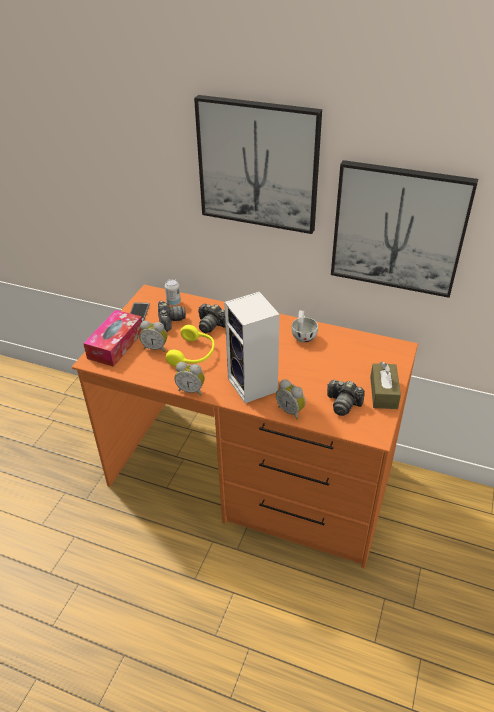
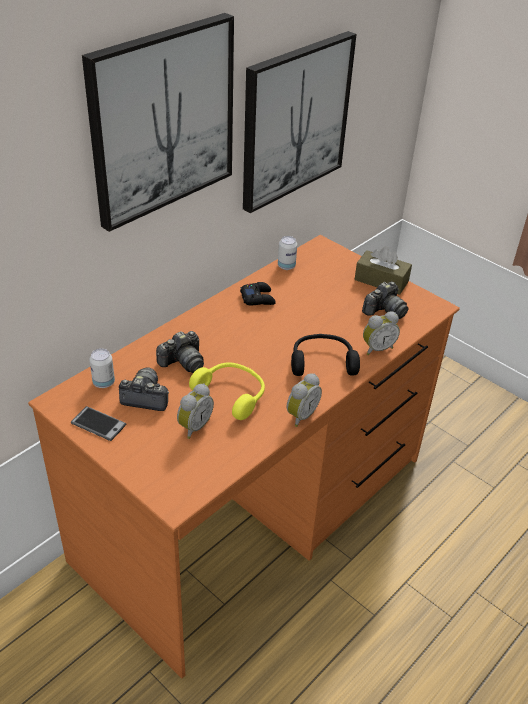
camera: 70 degrees left, 0 degrees up
(116, 345) = (157, 466): tissue box -> none
(254, 386) = (322, 362): speaker -> black headphones
(303, 335) = (258, 298): white cup -> black game controller
(355, 337) = (286, 266): none -> can

